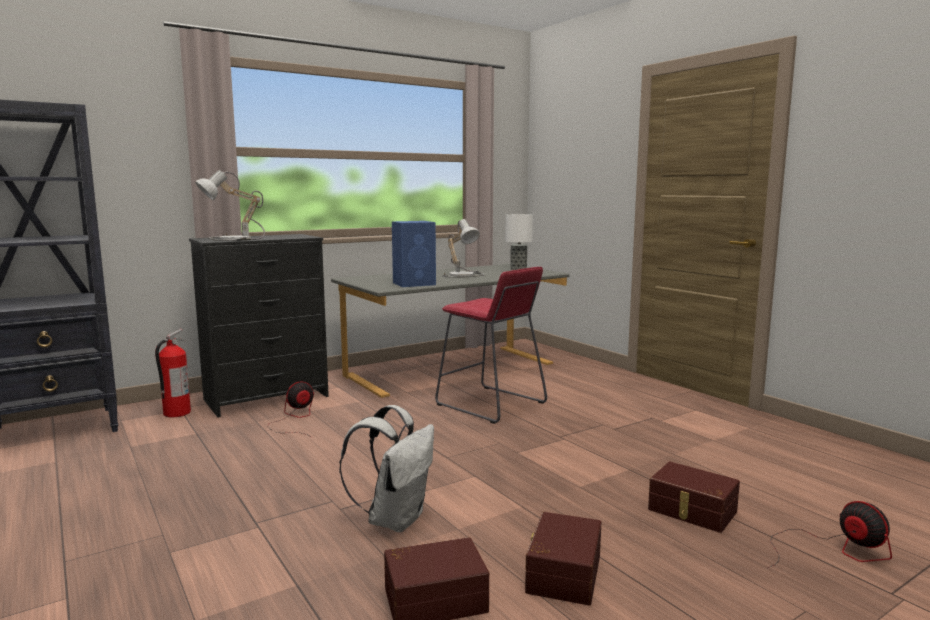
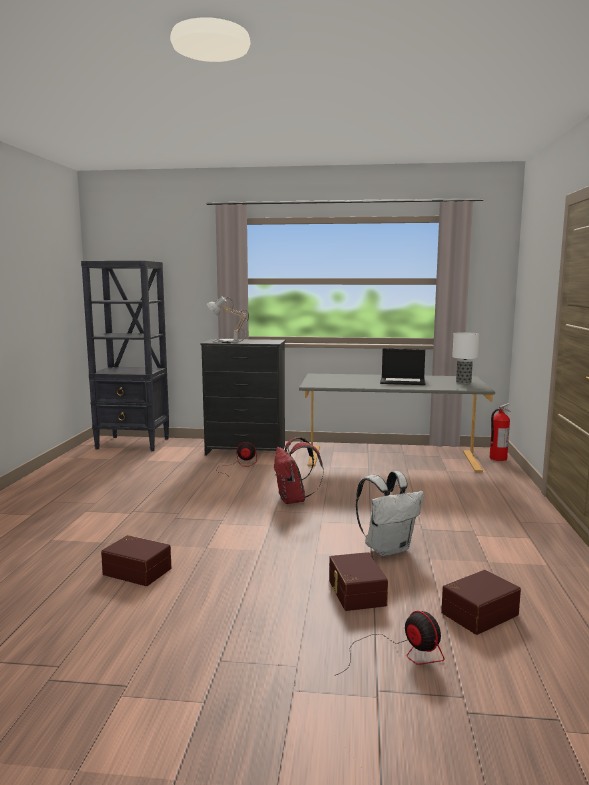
camera: 40 degrees right, 0 degrees up
(176, 413) = (191, 448): fire extinguisher -> fire extinguisher (497, 458)
(395, 519) = (188, 531): white backpack -> white backpack (388, 548)
(415, 284) = (342, 384): blue speaker -> none
(443, 439) = (294, 500): none -> red backpack
(465, 274) = (403, 381): table lamp -> laptop
(490, 404) = (368, 488): red stool -> none
(561, 573) = (211, 587): brown storage box -> brown storage box (478, 613)
(833, 550) = (400, 653): fan -> fan turned 45 degrees counterclockwise

